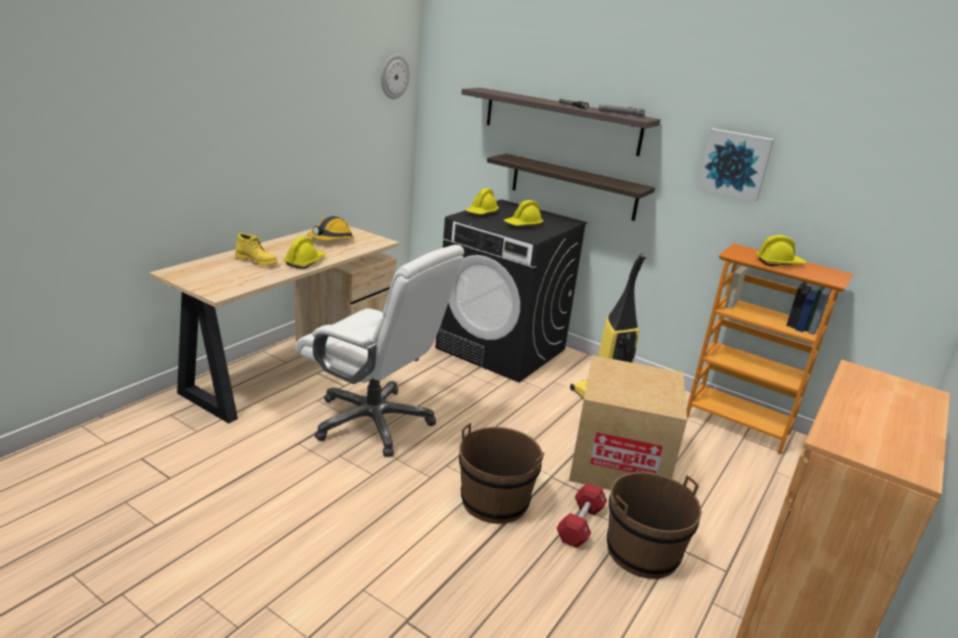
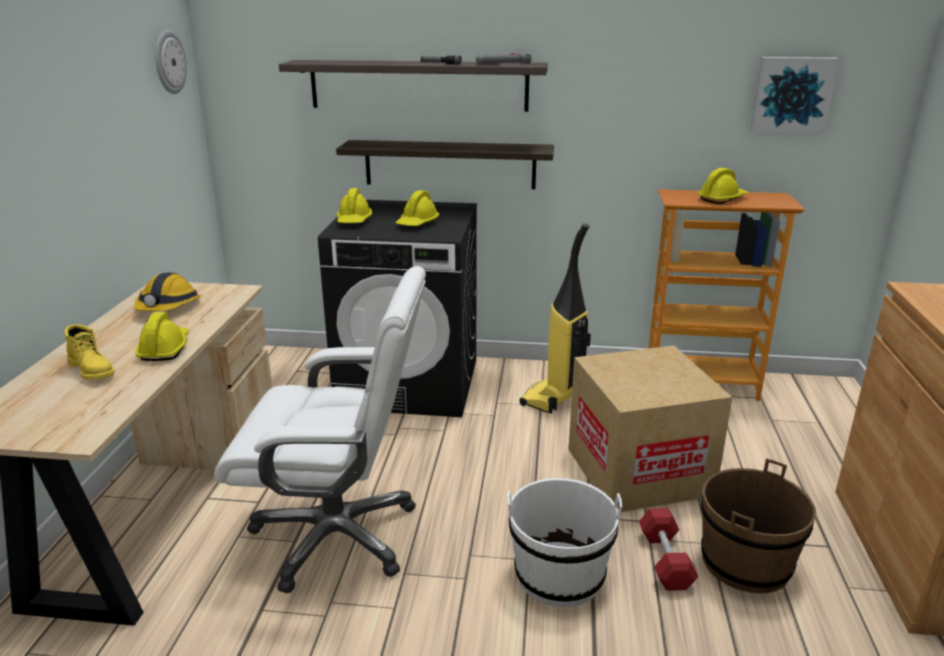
camera: 25 degrees left, 0 degrees up
(257, 261) = (92, 370): yellow boot -> yellow boot turned 45 degrees clockwise
(494, 501) = (559, 575): brown bucket -> white bucket
(735, 164) = (643, 100): picture -> picture (792, 94)

